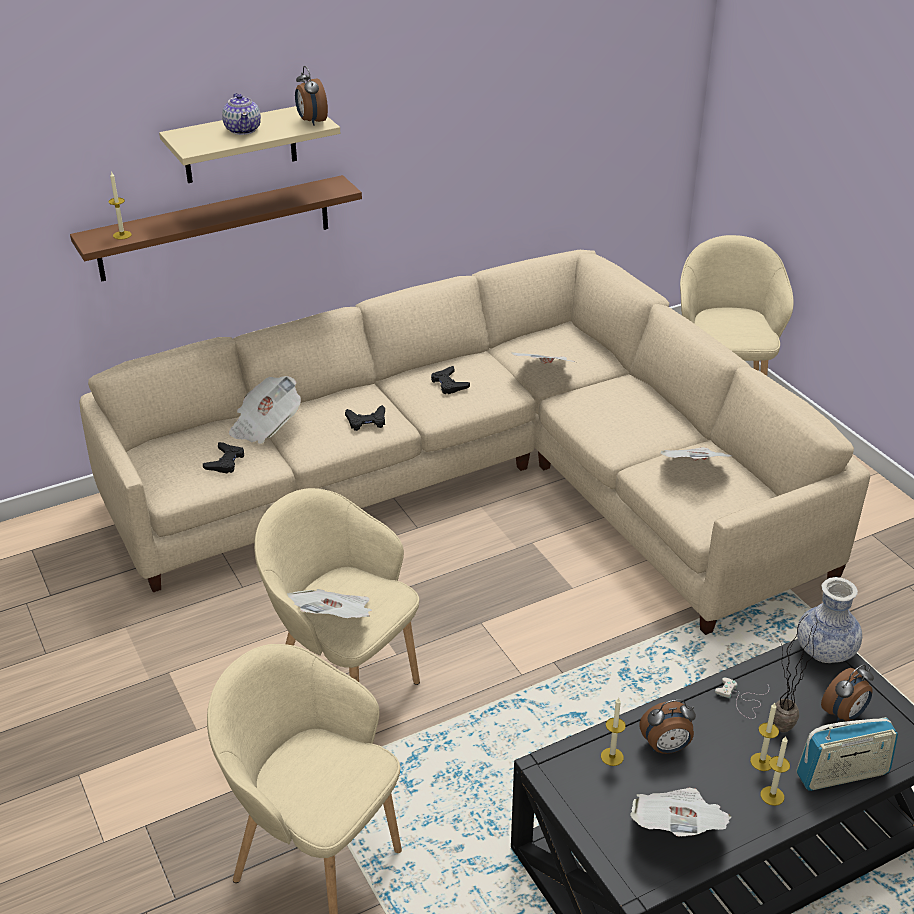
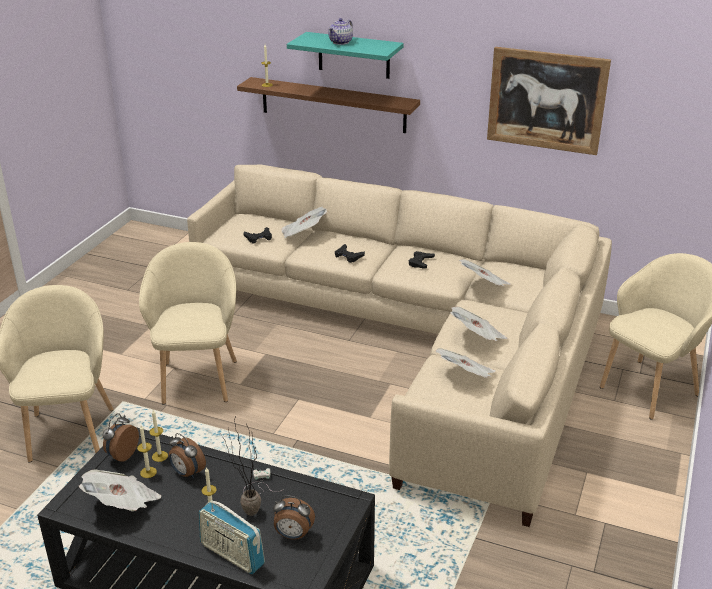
camera: 50 degrees right, 5 degrees down
(240, 144) = (354, 55): beige shelf -> turquoise shelf
(311, 121) = (380, 49): alarm clock -> alarm clock (121, 455)
(334, 620) = (170, 321): newspaper -> newspaper (477, 337)
(500, 120) = (546, 100): none -> picture
(772, 796) = (185, 532): candle -> candle (148, 472)
(825, 651) = (346, 502): vase -> none

